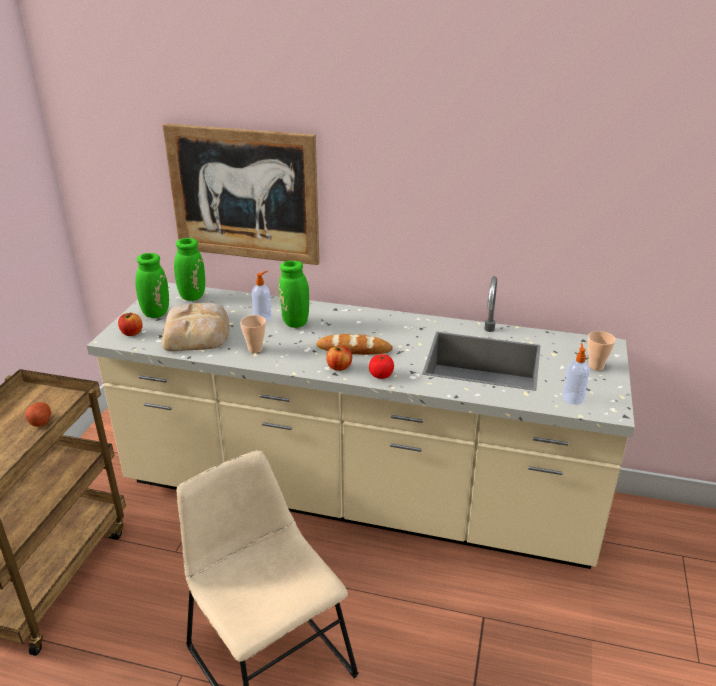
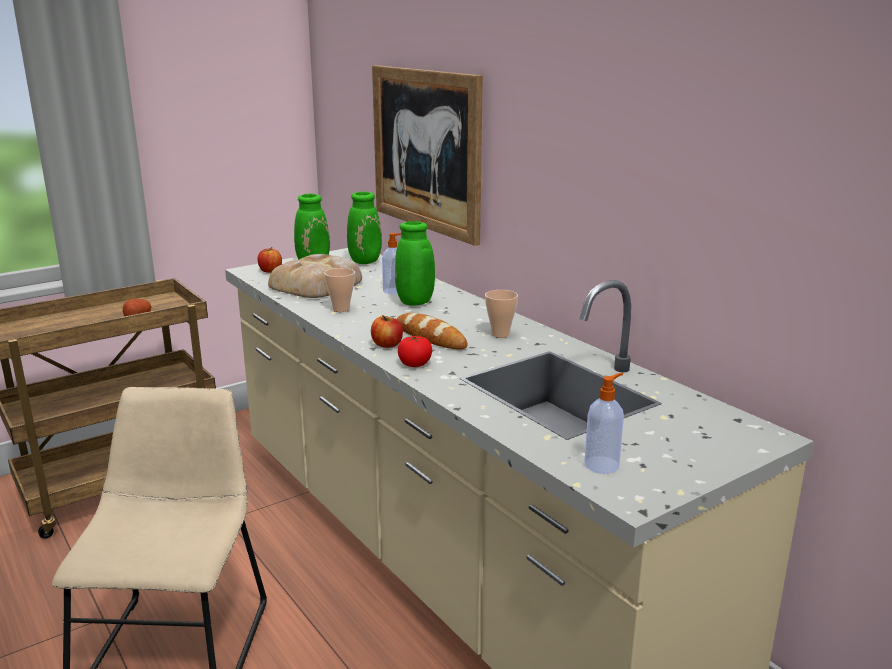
camera: 40 degrees right, 10 degrees down
(596, 366) = (703, 449): cup -> cup (500, 334)

